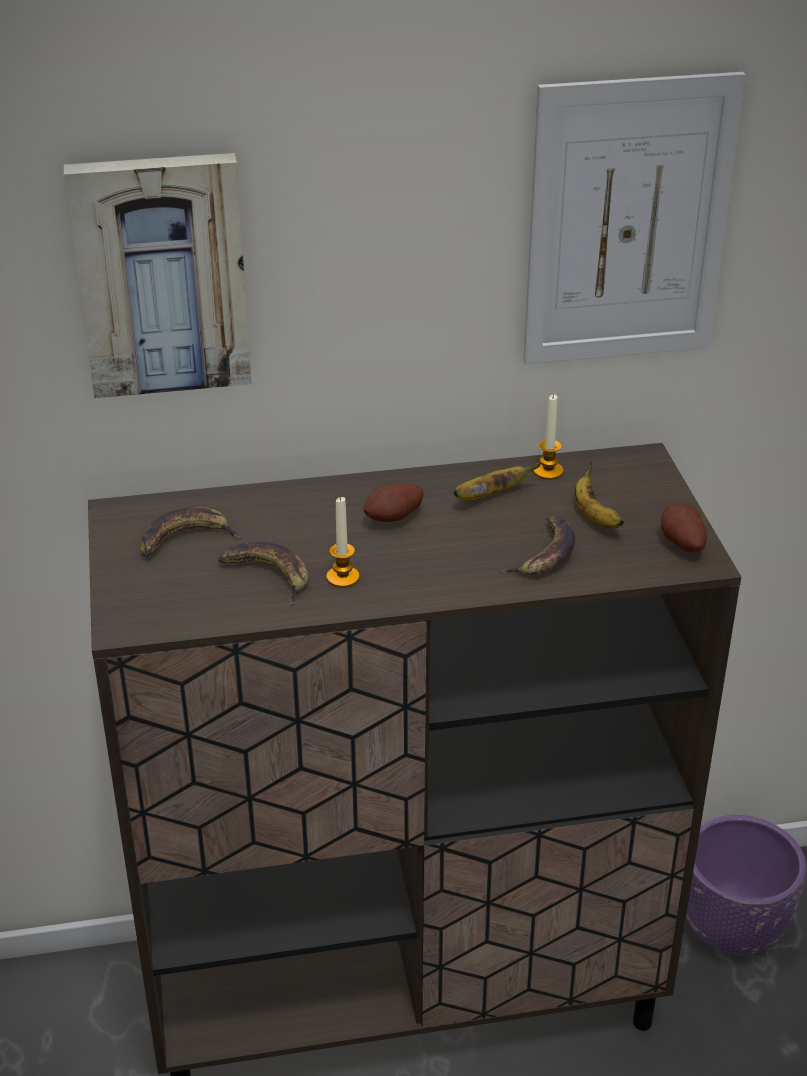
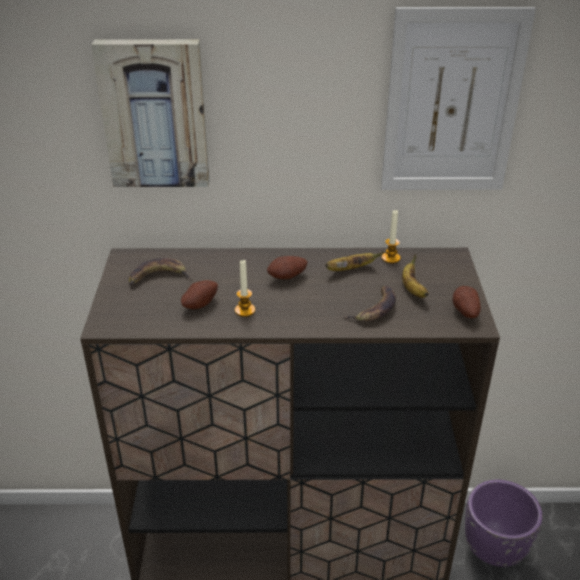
camera: 10 degrees right, 0 degrees up
(266, 575) = (199, 304): banana -> potato

